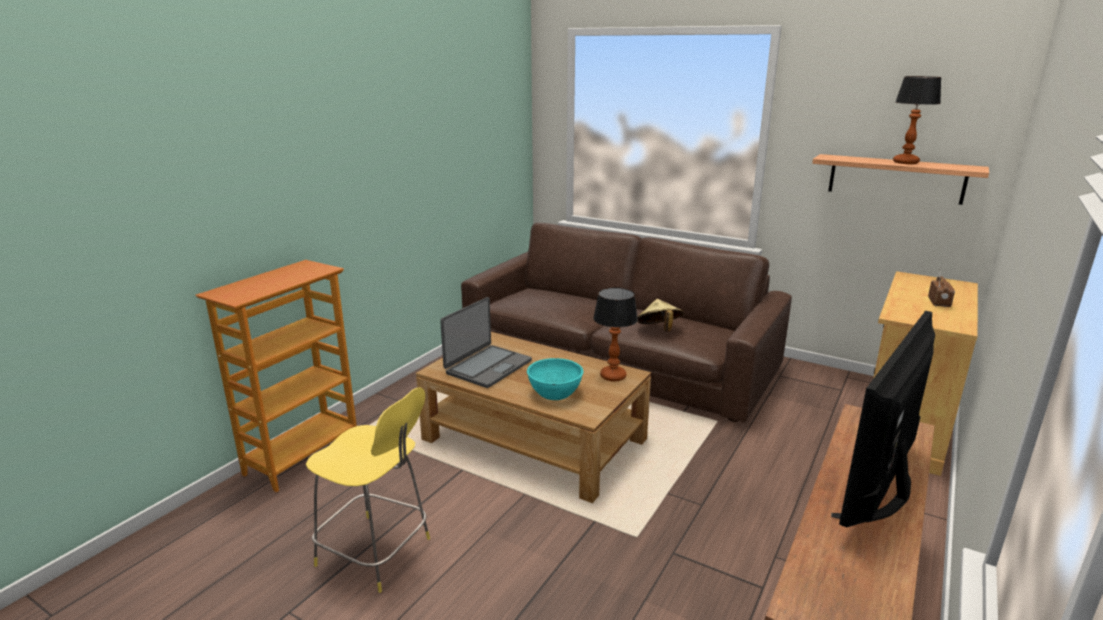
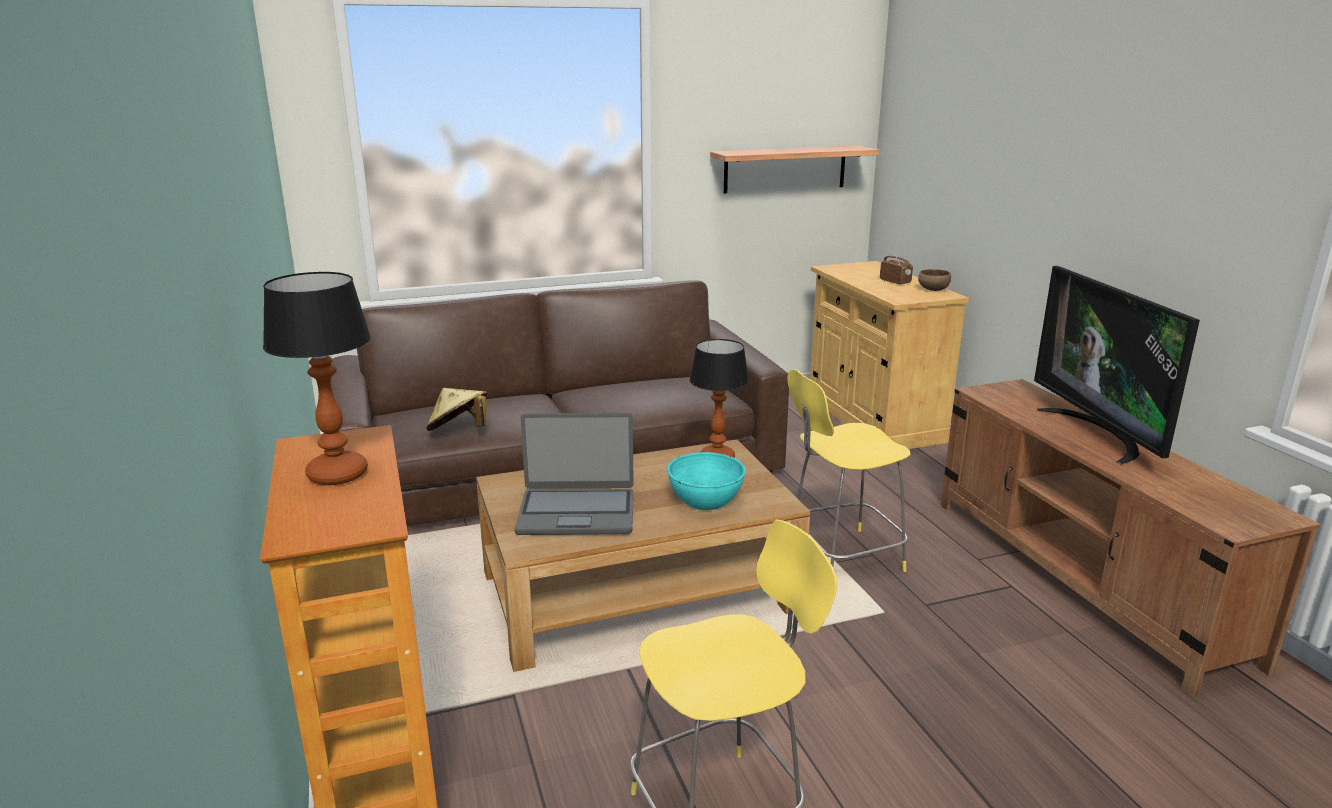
camera: 50 degrees left, 0 degrees up
(488, 367) = (576, 513): laptop -> laptop turned 105 degrees clockwise
(658, 330) = (652, 399): beige hat -> beige hat (459, 431)
(676, 493) = (841, 558): none -> yellow stool
(905, 162) = (800, 149): table lamp -> table lamp (336, 474)
(957, 319) = (932, 289): none -> brown bowl

